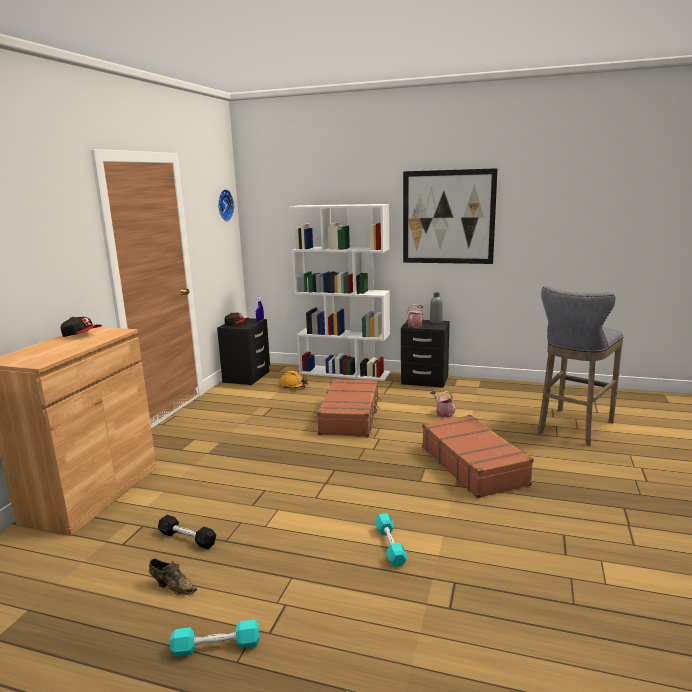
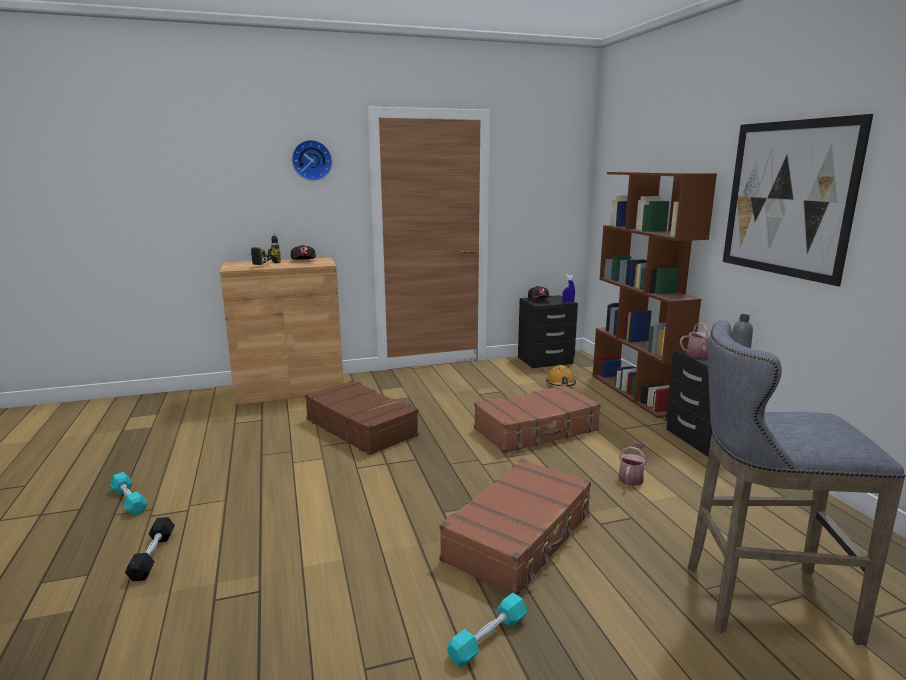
camera: 55 degrees right, 0 degrees up
(43, 351) = (259, 264): none -> power drill
(172, 586) = (192, 458): brown shoe -> none
(187, 538) = (255, 440): black dumbbell -> black dumbbell (153, 556)
(223, 205) = (564, 168): wall clock -> wall clock (312, 160)
(245, 477) = (361, 427): none -> brown suitcase
(345, 373) = (637, 393): white bookcase -> brown bookcase
(390, 546) = (301, 532): turquoise dumbbell -> turquoise dumbbell (488, 638)

